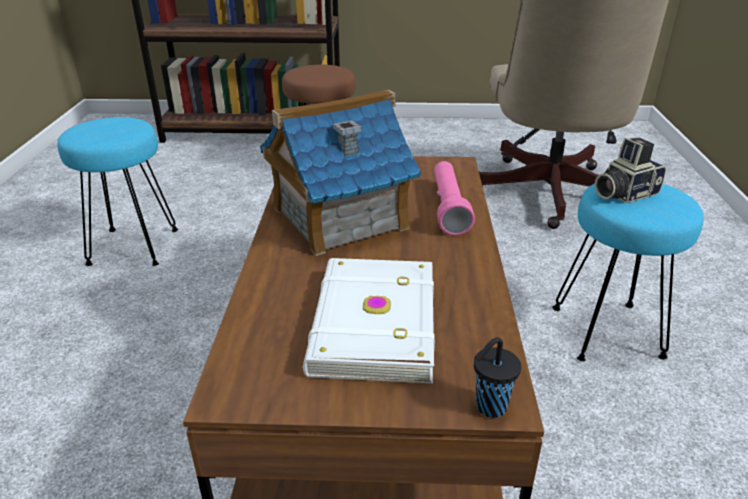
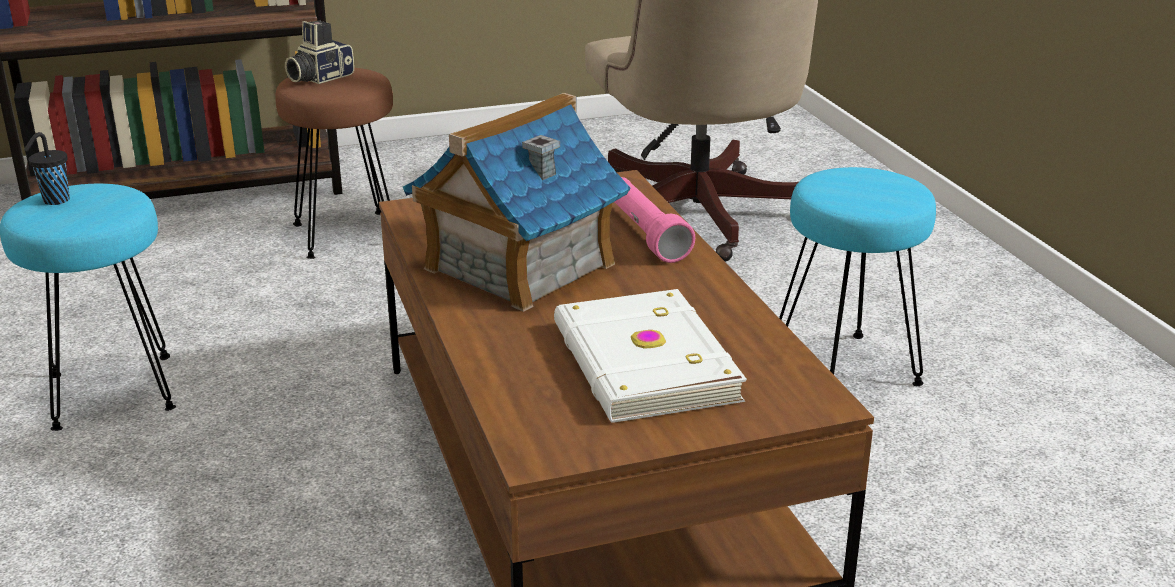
camera: 20 degrees left, 5 degrees down
(489, 407) = (812, 409): black cup -> black cup (55, 201)
(623, 193) = (840, 186): camera -> camera (319, 78)

